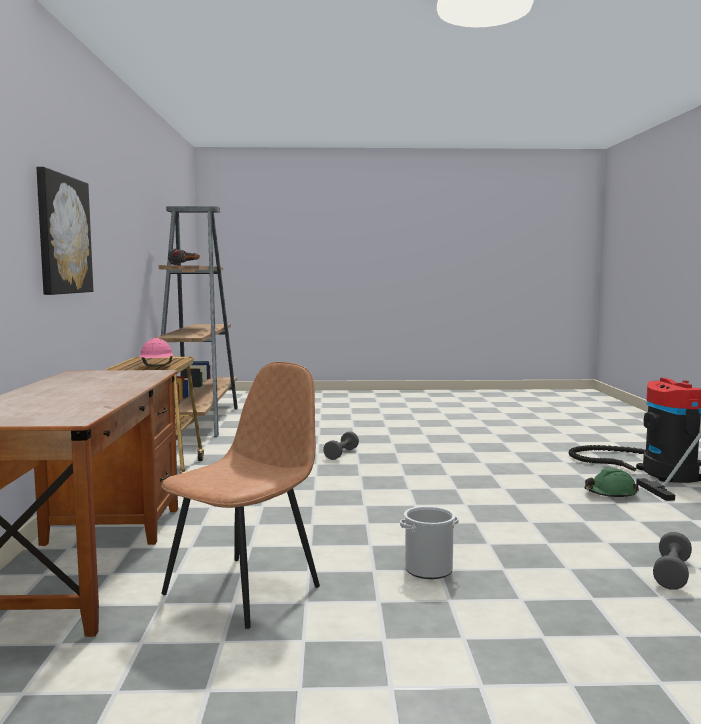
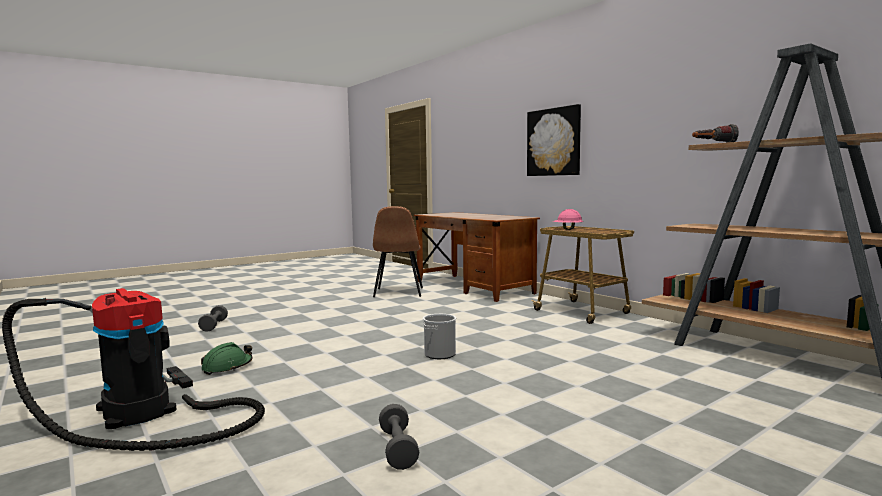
camera: 145 degrees right, 0 degrees up
(341, 454) = (514, 354): grey dumbbell -> grey dumbbell (398, 449)
(428, 569) = (336, 307): bucket -> bucket (440, 354)

